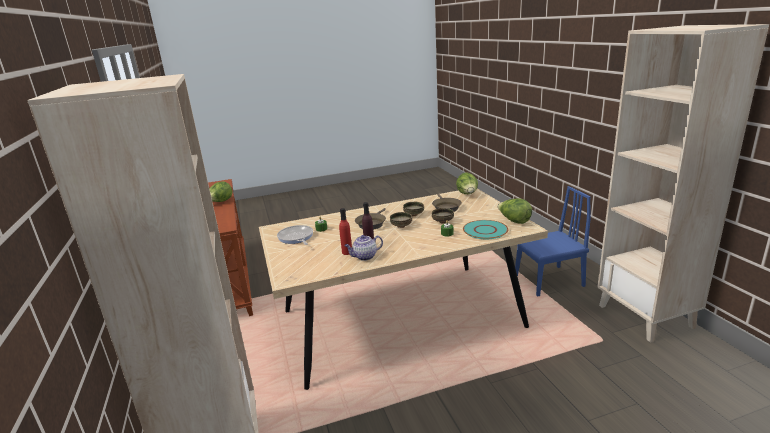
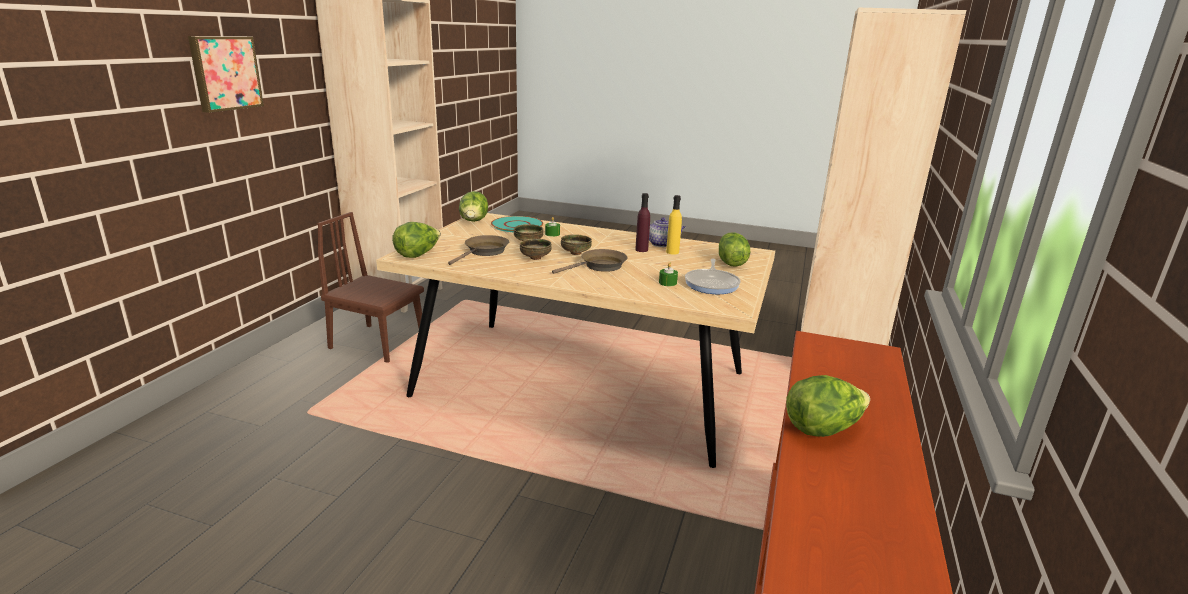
camera: 145 degrees left, 0 degrees up
(298, 259) = (730, 263): none -> lettuce
(347, 252) = (672, 252): red bottle -> yellow bottle
(548, 281) = (378, 343): blue chair -> brown chair
(600, 80) = (224, 73): none -> picture

